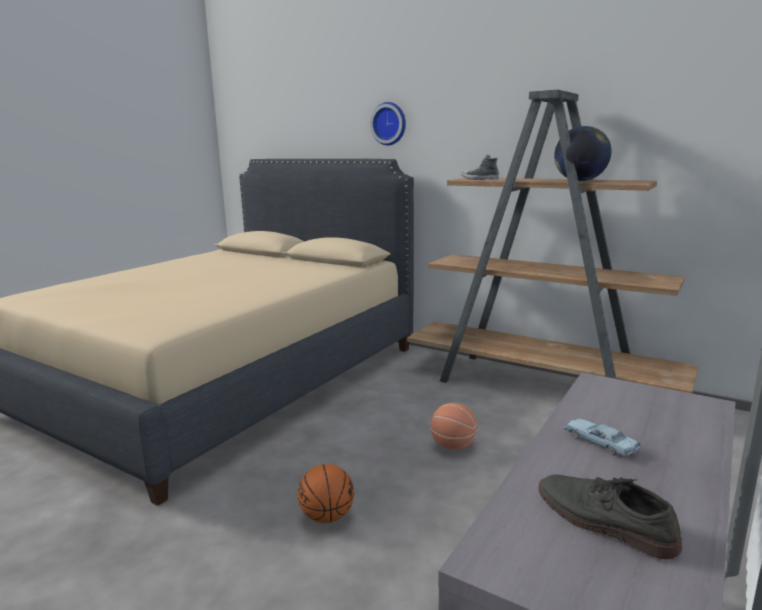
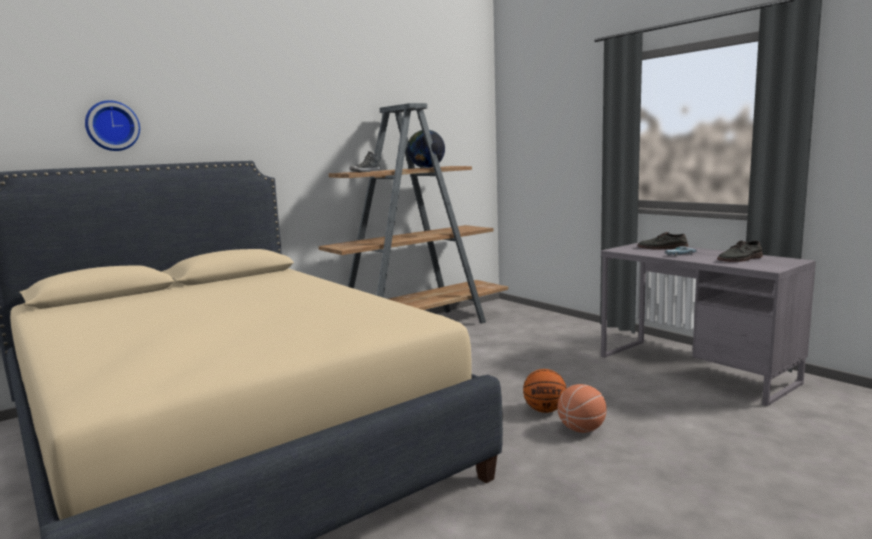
camera: 70 degrees left, 5 degrees down
(389, 124) = (228, 125): wall clock -> wall clock (112, 126)
(453, 446) = (478, 364): basketball -> basketball (581, 429)
(666, 423) = (662, 248): none -> grey shoe

